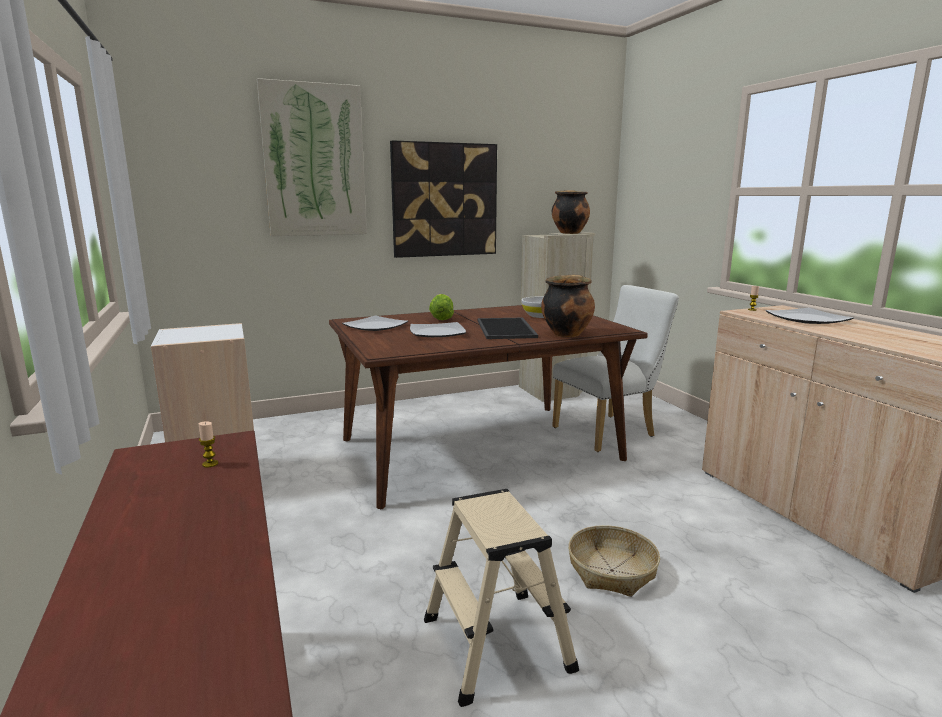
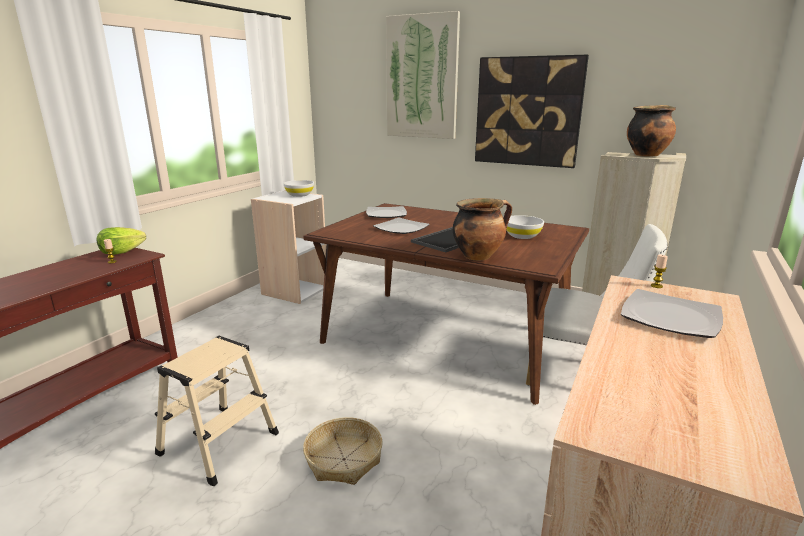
camera: 50 degrees right, 5 degrees up
(211, 329) = (299, 195): none -> white bowl
(441, 318) = (443, 219): lettuce -> lettuce (121, 252)

